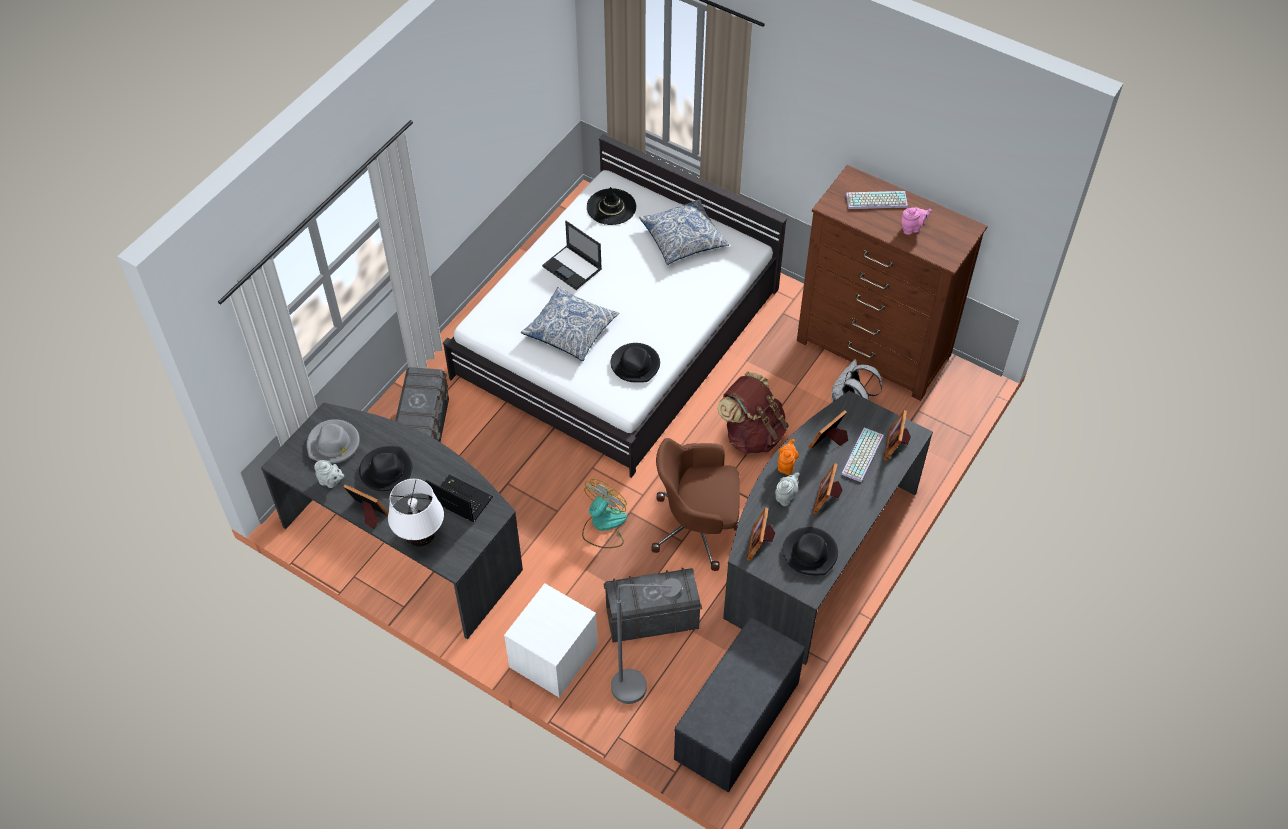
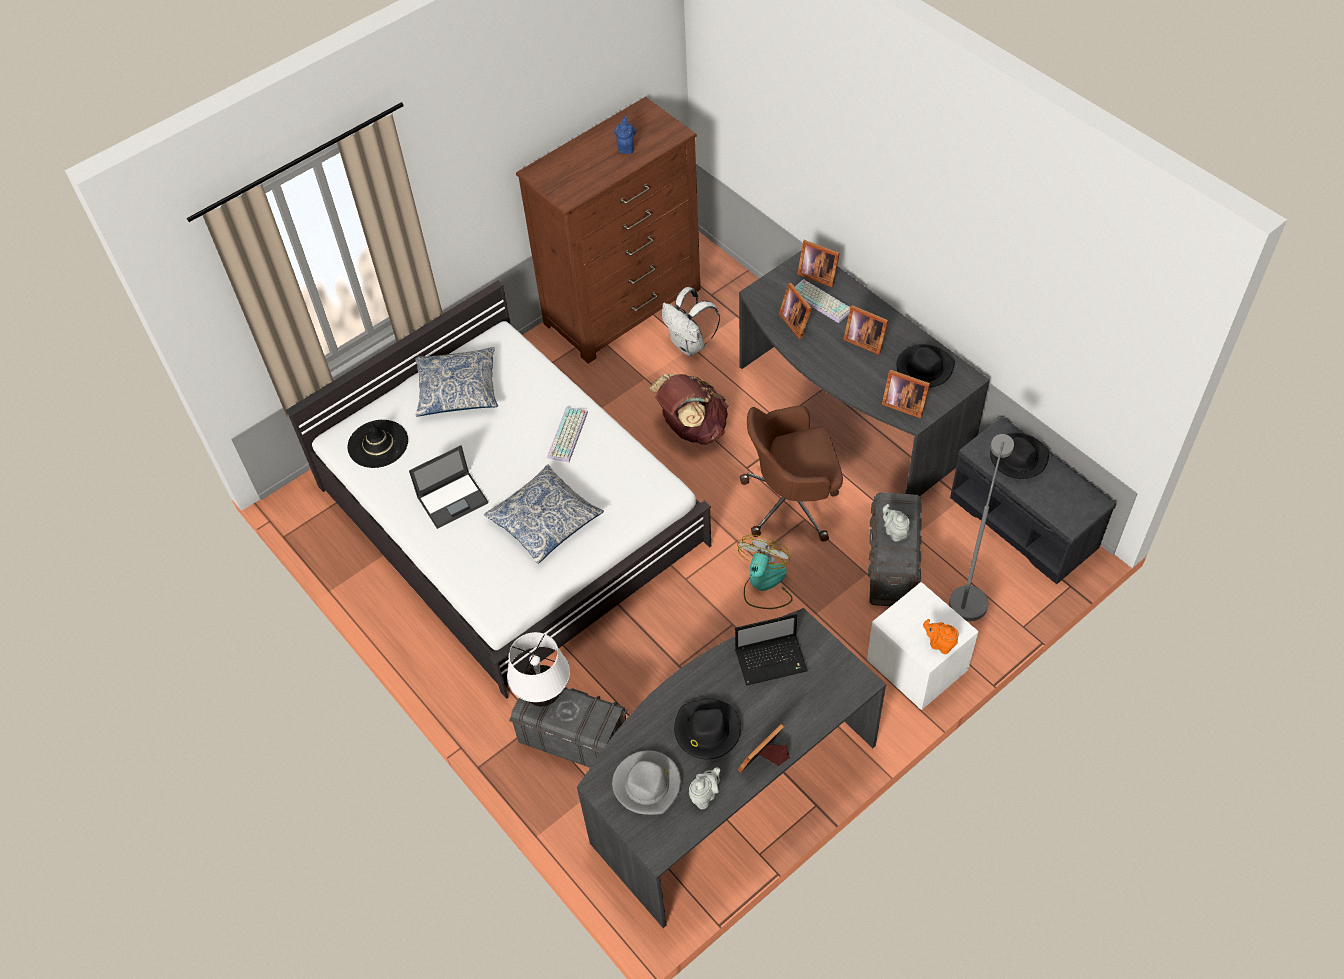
camera: 70 degrees left, 0 degrees up
(421, 538) = (816, 709): white table lamp -> white table lamp (544, 696)
(459, 499) = (772, 660): laptop -> laptop turned 150 degrees counterclockwise
(603, 525) = (764, 584): fan -> fan turned 60 degrees clockwise
(635, 364) = (618, 470): black hat -> black hat (1018, 458)
(698, 527) = (792, 502): brown office chair -> brown office chair turned 60 degrees clockwise
(786, 465) = (815, 361): orange teapot -> orange teapot (940, 644)
(786, 496) = (852, 370): grey teapot -> grey teapot (894, 532)
(876, 201) = (578, 163): keyboard -> keyboard (568, 435)
(912, 228) = (626, 146): pink teapot -> blue teapot

